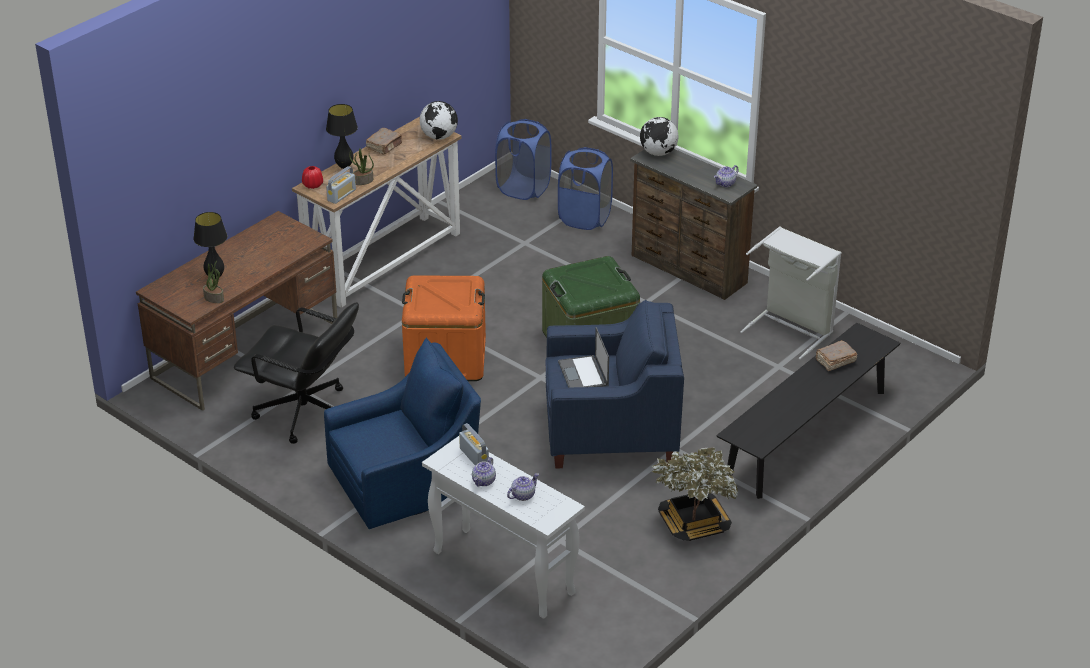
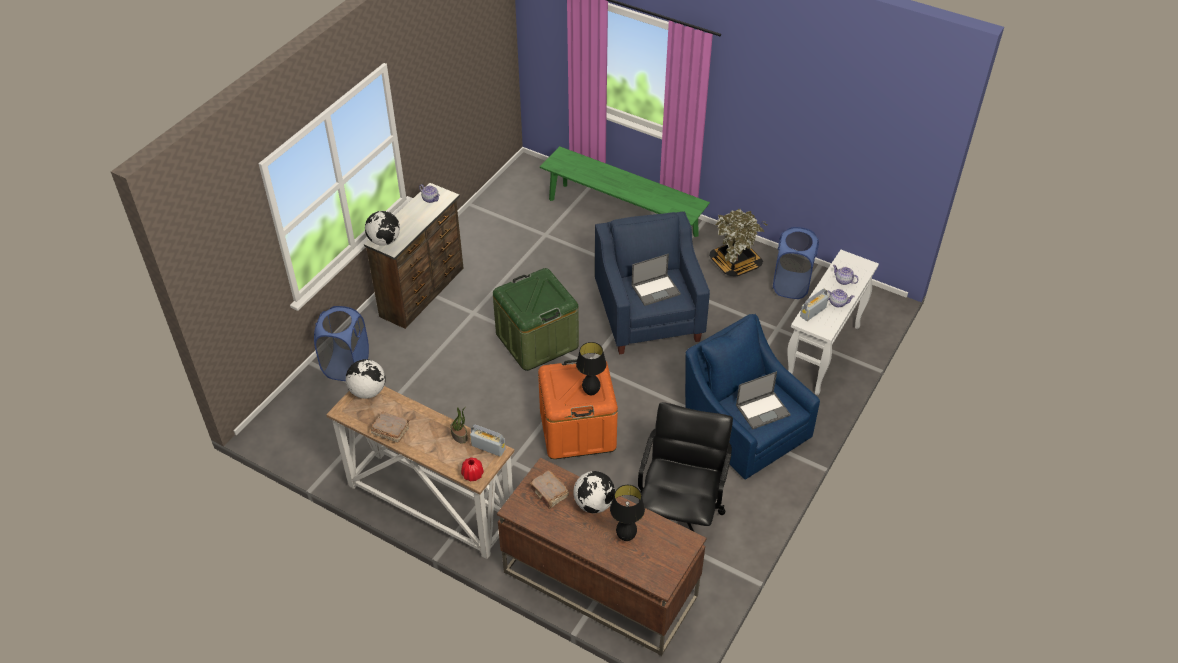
camera: 100 degrees left, 10 degrees up
(214, 298) = (661, 528): potted plant -> none
(261, 263) = (594, 504): none -> globe
(344, 166) = (433, 456): black table lamp -> black table lamp (591, 392)
(375, 438) = (763, 410): none -> laptop
(523, 188) = (295, 416): blue laundry basket -> blue laundry basket (791, 285)
(791, 328) = (496, 230): grey laundry basket -> none
(806, 435) = (622, 217): black bench -> green bench
(835, 361) = (590, 174): brown book -> brown book (549, 493)

